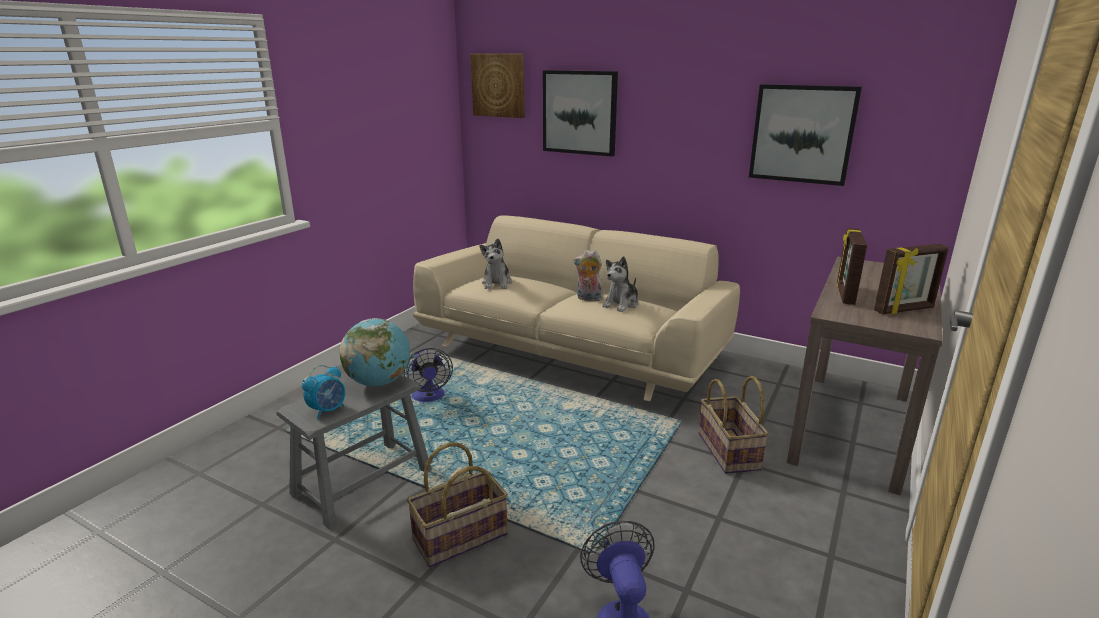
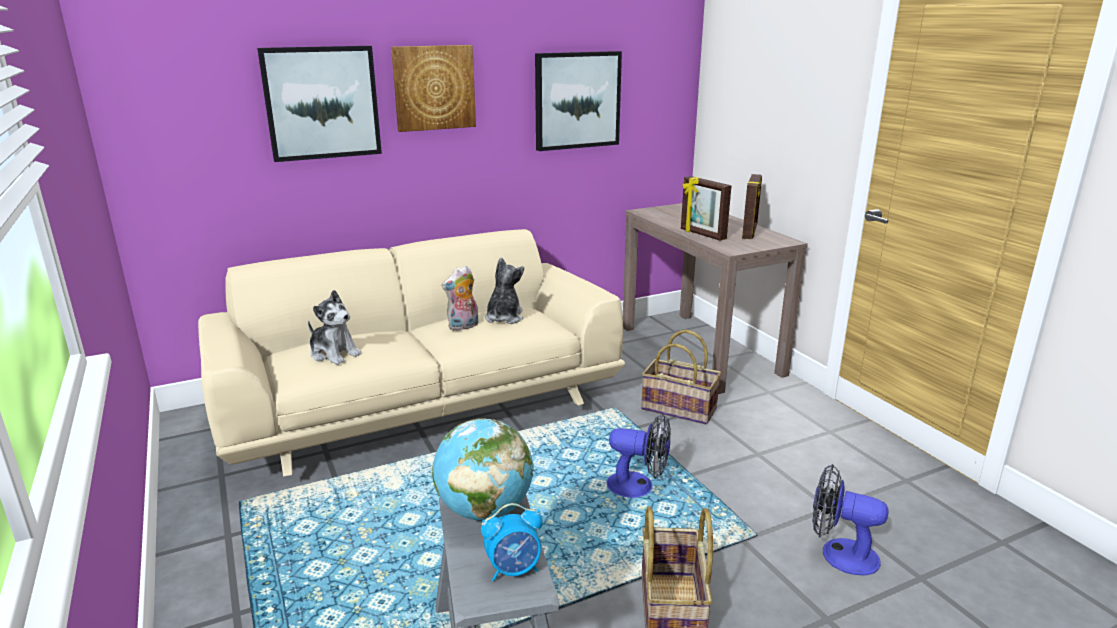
camera: 55 degrees left, 0 degrees up
(328, 410) = (514, 570): alarm clock -> alarm clock turned 90 degrees clockwise
(429, 398) = (373, 538): fan -> fan (638, 487)
(498, 85) = (171, 74): picture -> picture (434, 87)
(621, 304) = (504, 318): plush toy -> plush toy turned 150 degrees counterclockwise

